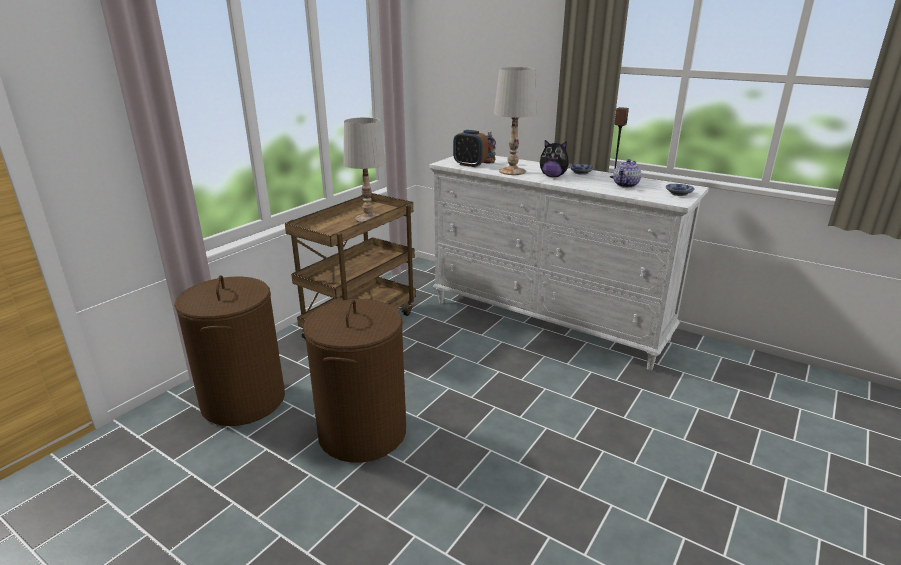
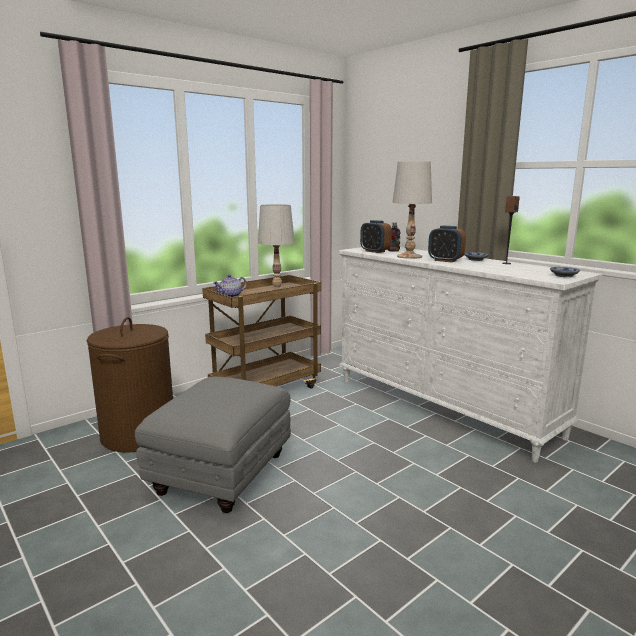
camera: 15 degrees right, 10 degrees down
(362, 432) = (222, 473): brown laundry basket -> grey ottoman
(553, 176) = (445, 260): plush toy -> alarm clock
(626, 185) = (513, 268): teapot -> teapot (230, 296)

